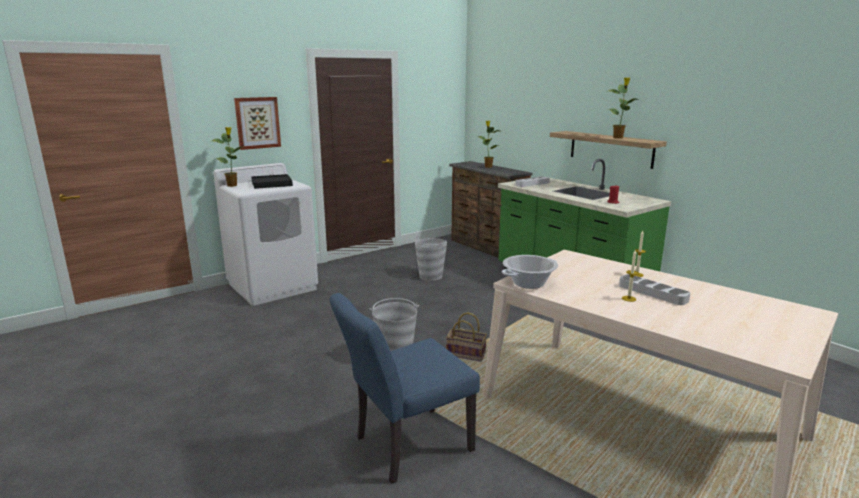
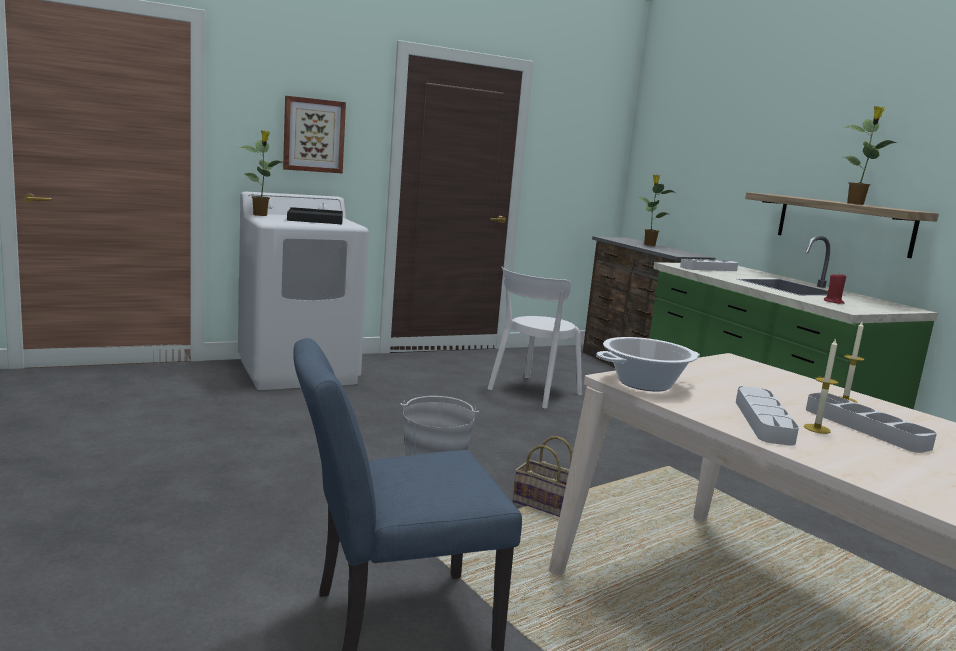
camera: 10 degrees right, 5 degrees down
(430, 276) = (532, 392): grey bucket -> white chair
(600, 298) = (763, 421): none -> grey tray

